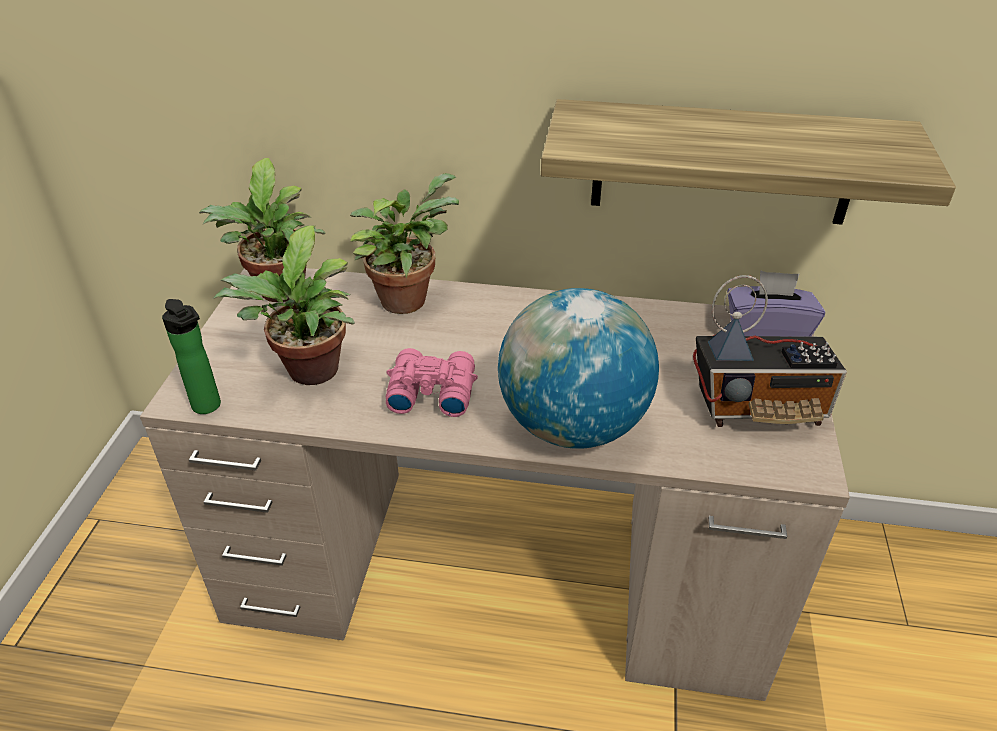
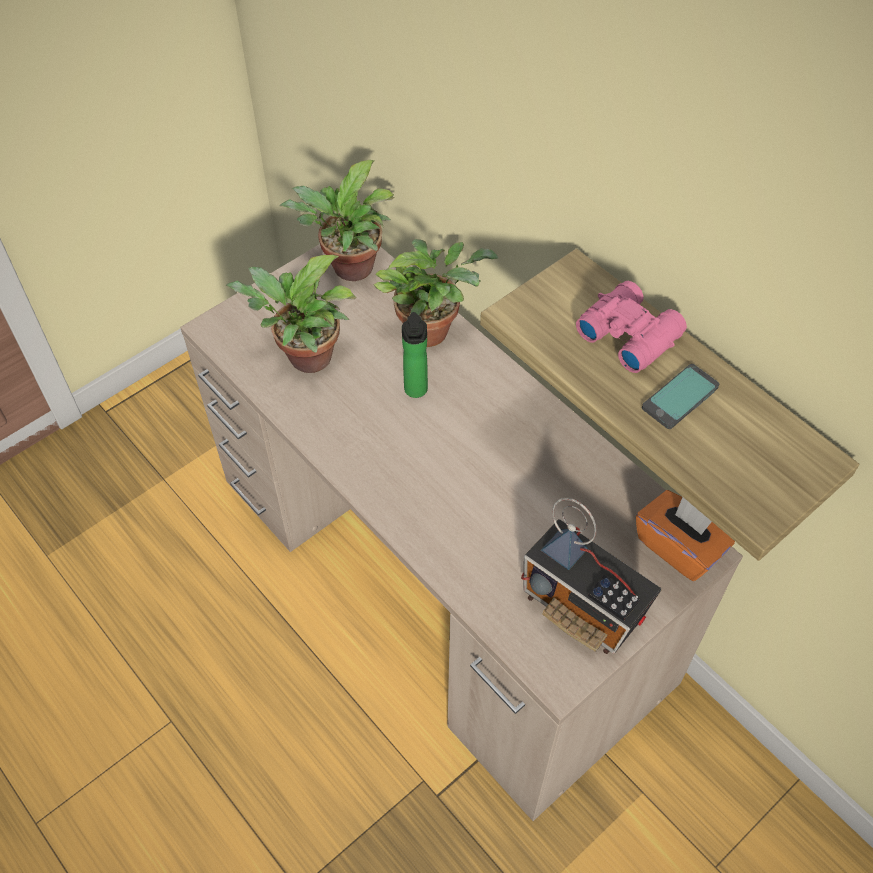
camera: 40 degrees right, 15 degrees up
(209, 407) = (222, 346): bottle -> bottle (416, 392)
(430, 391) = (367, 427): pink binoculars -> pink binoculars (628, 333)
(572, 425) = (432, 522): globe -> none
(764, 138) = (680, 397): none -> phone
(766, 331) = (678, 547): purple tissue box -> orange tissue box

